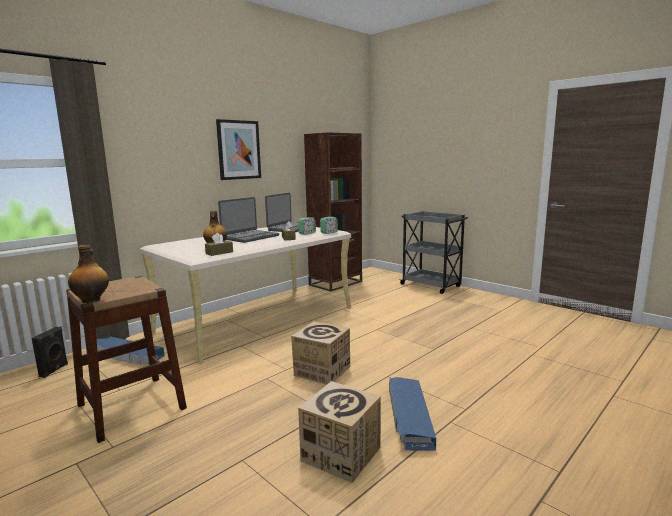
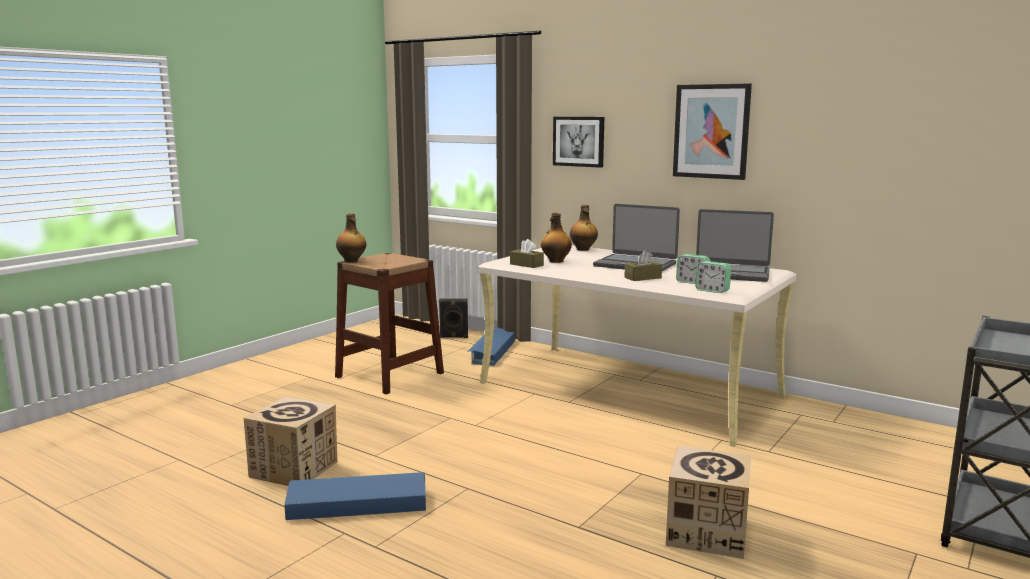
camera: 80 degrees right, 0 degrees up
(144, 160) = (579, 141): none -> picture
(182, 242) = (583, 249): none -> bottle
(322, 371) = (475, 445): cardboard box -> cardboard box (707, 532)
(336, 283) = (870, 424): brown bookcase -> none

